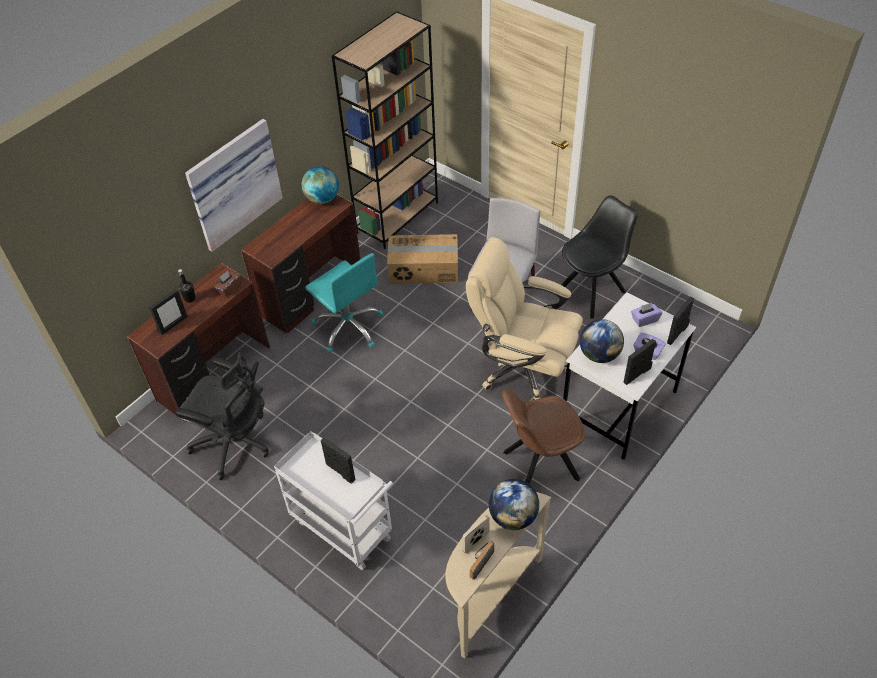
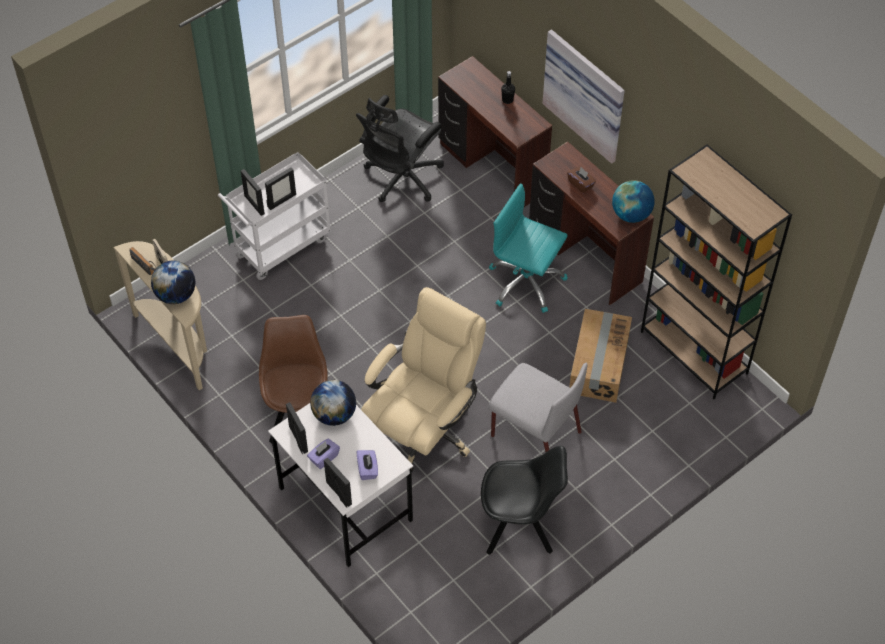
camera: 100 degrees right, 5 degrees up
(173, 324) = (477, 87): picture frame -> picture frame (255, 204)
(229, 288) = (513, 129): brown tissue box -> brown tissue box (581, 184)
(349, 327) = (525, 283): turquoise office chair -> turquoise office chair turned 60 degrees clockwise
(591, 292) = (519, 527): black chair -> black chair turned 60 degrees counterclockwise

